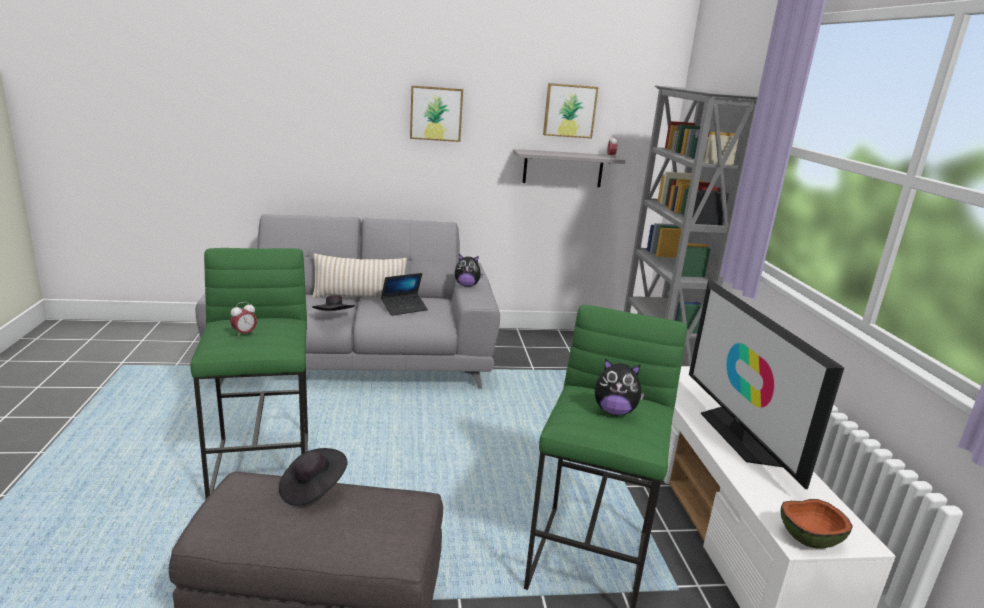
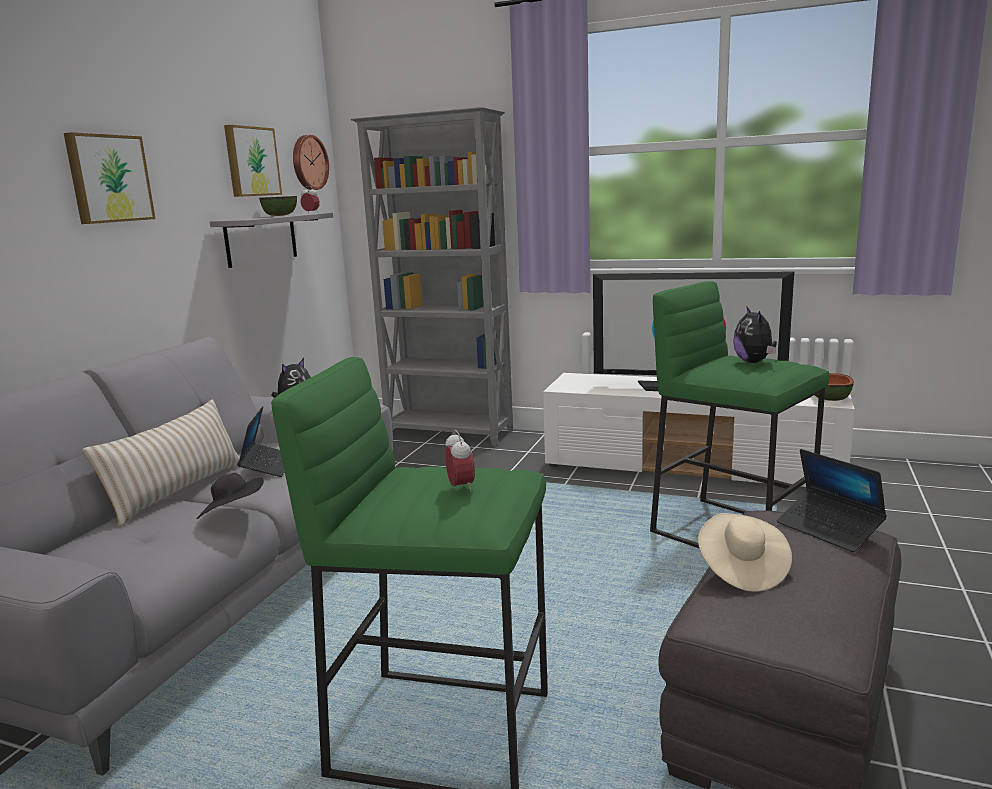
camera: 60 degrees left, 5 degrees down
(312, 489) = (741, 570): black hat -> beige hat
(402, 532) = (829, 529): none -> laptop
(573, 154) = (281, 215): none -> bowl
(614, 411) = (754, 362): plush toy -> plush toy turned 135 degrees clockwise
(641, 115) = (308, 162): none -> wall clock

